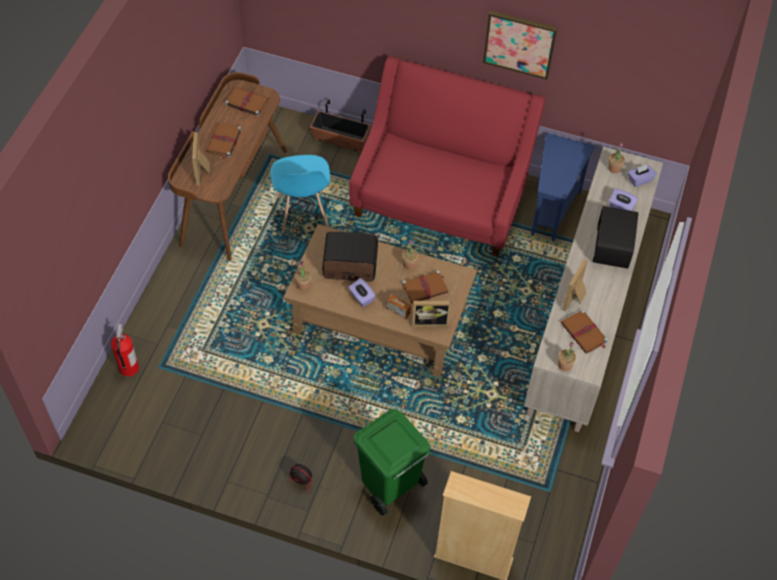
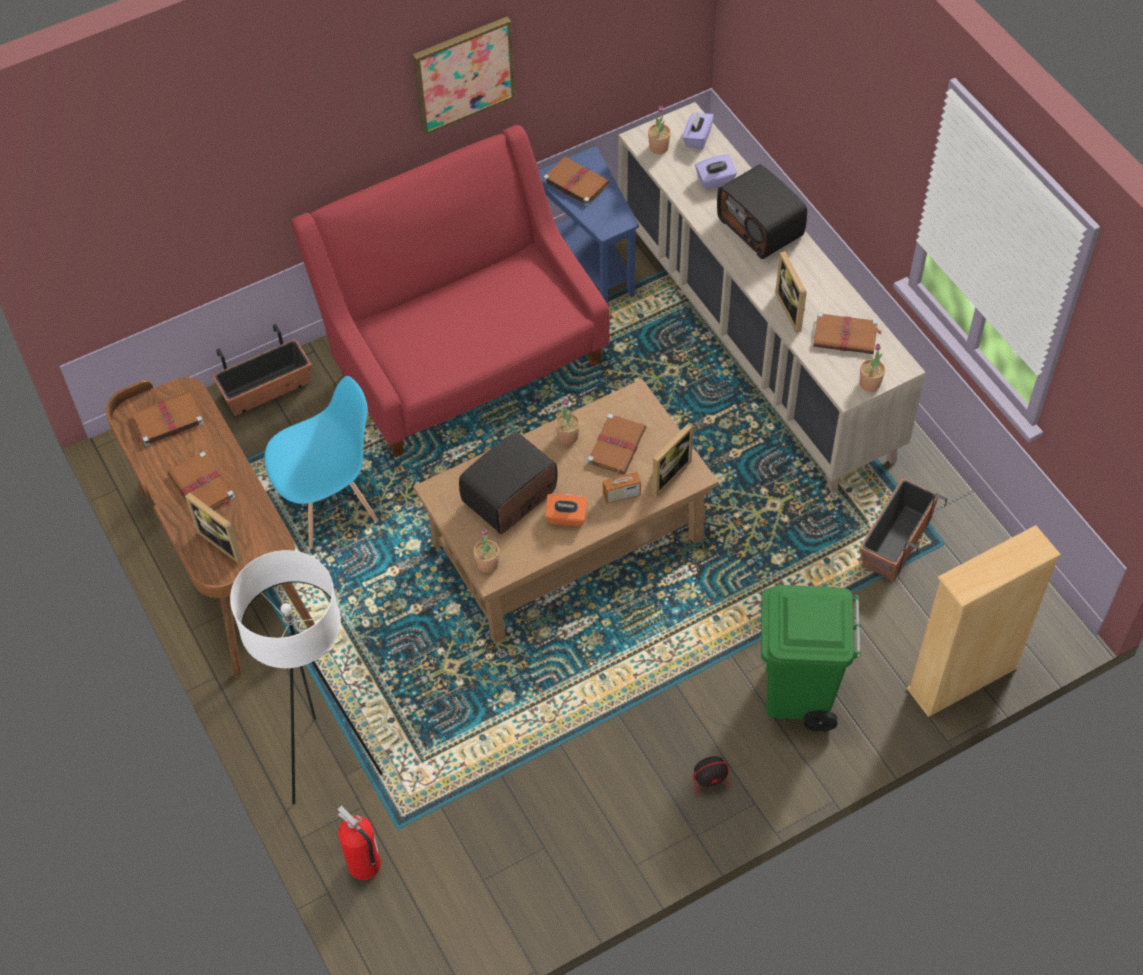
camera: 45 degrees left, 0 degrees up
(168, 315) = (330, 763): none -> white floor lamp
(302, 212) = (330, 507): blue chair -> blue chair turned 60 degrees counterclockwise
(361, 297) = (566, 517): purple tissue box -> orange tissue box
(527, 467) = (896, 541): none -> planter
(561, 154) = (575, 182): none -> brown book

